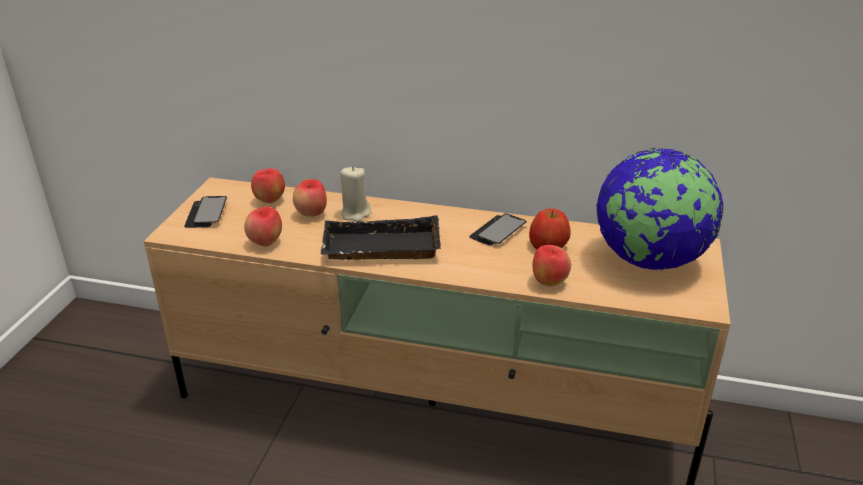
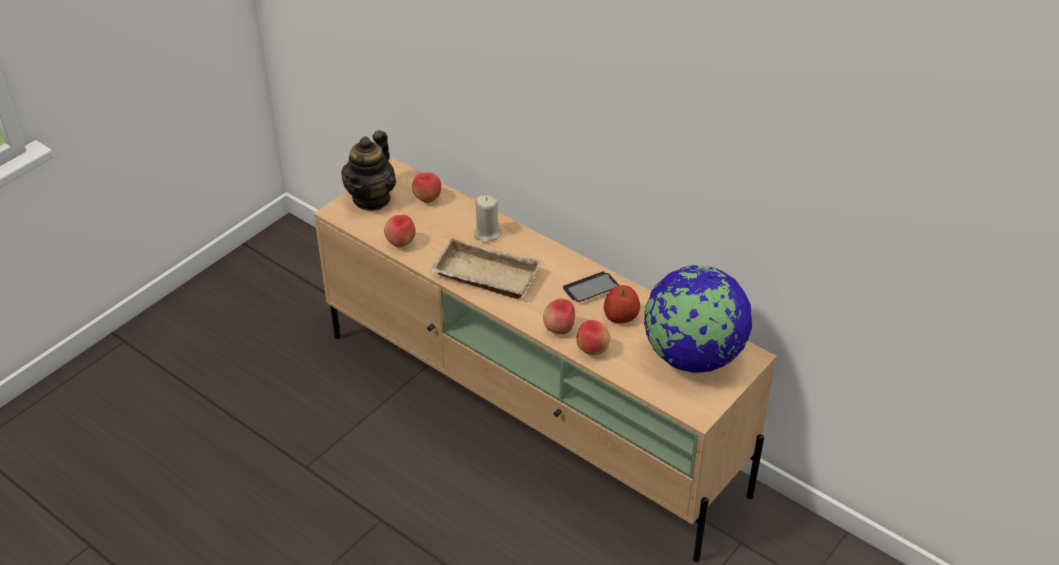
camera: 25 degrees right, 10 degrees up
(206, 213) = (371, 199): phone -> teapot
(312, 214) = (452, 224): apple -> apple (559, 330)
(379, 249) = (483, 277): black tray -> beige tray

